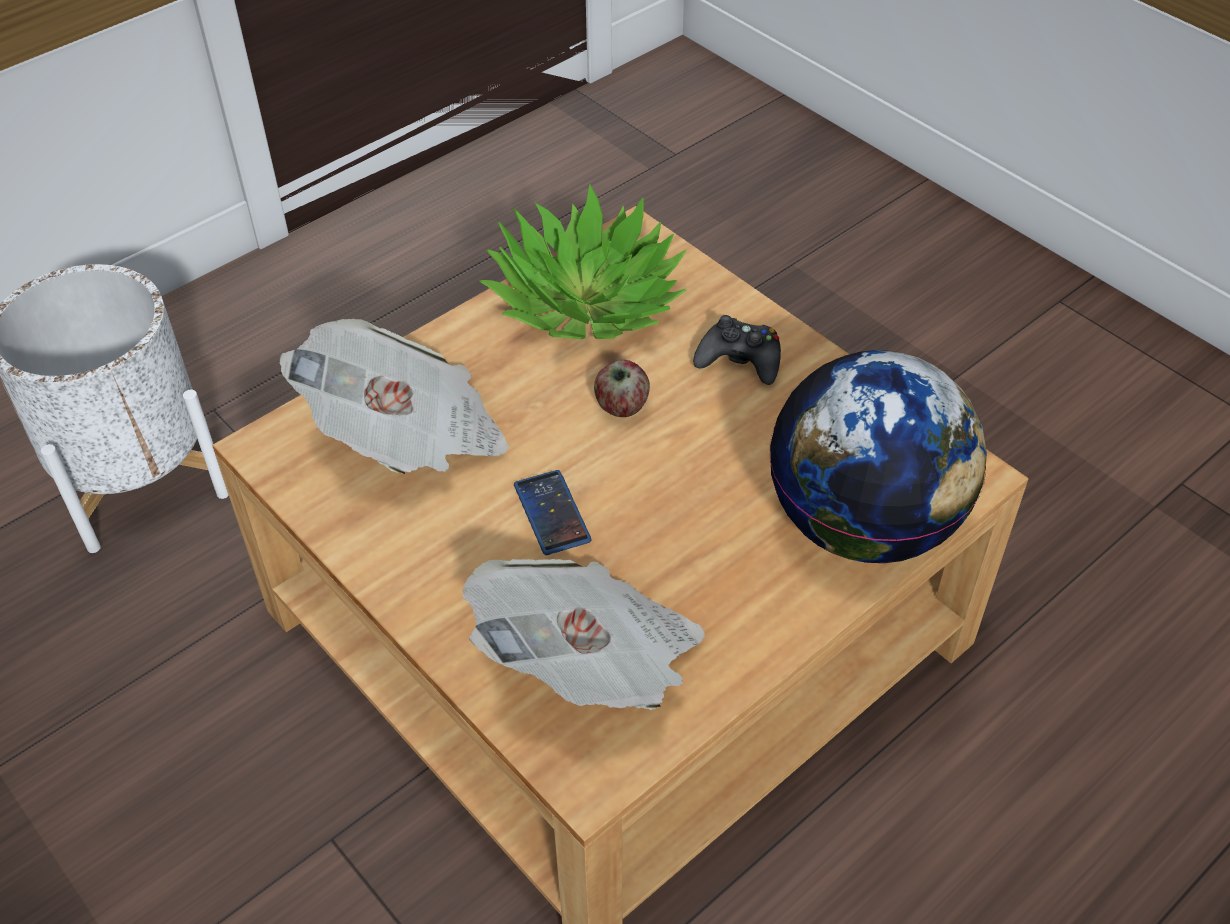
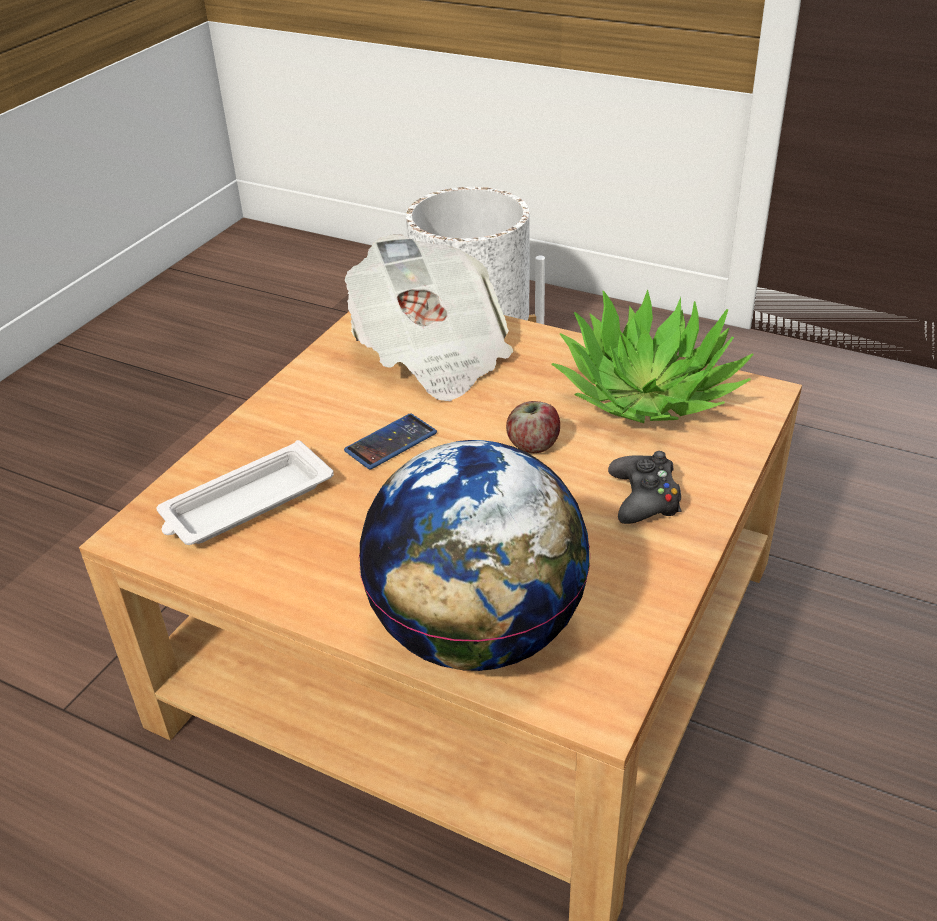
camera: 70 degrees right, 10 degrees down
(591, 663) = (245, 504): newspaper -> white tray

